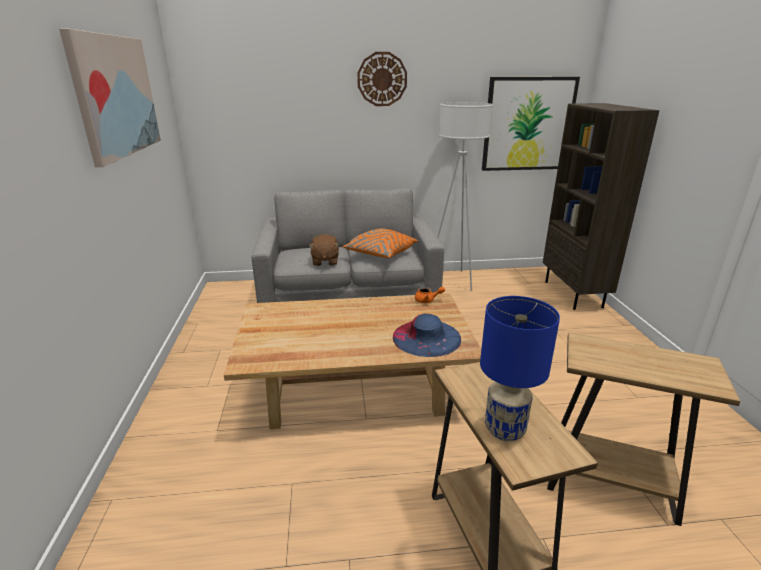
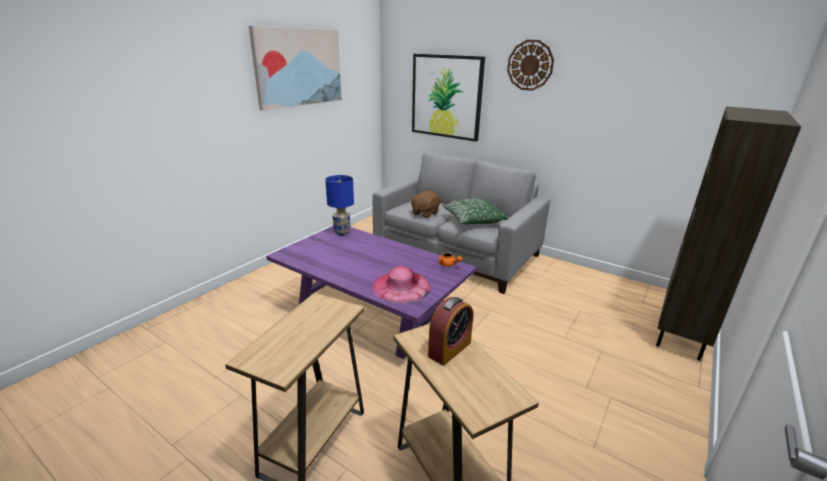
camera: 40 degrees right, 0 degrees up
(355, 391) = (371, 313): beige coffee table -> purple coffee table
(380, 254) = (473, 221): orange pillow -> green pillow
(426, 337) = (401, 287): blue hat -> pink hat
(453, 281) = (563, 272): white floor lamp -> none
(503, 429) = (278, 339): blue table lamp -> blue table lamp (342, 232)
(528, 124) = (688, 126): picture -> picture (446, 97)
(618, 355) = (449, 349): none -> alarm clock

